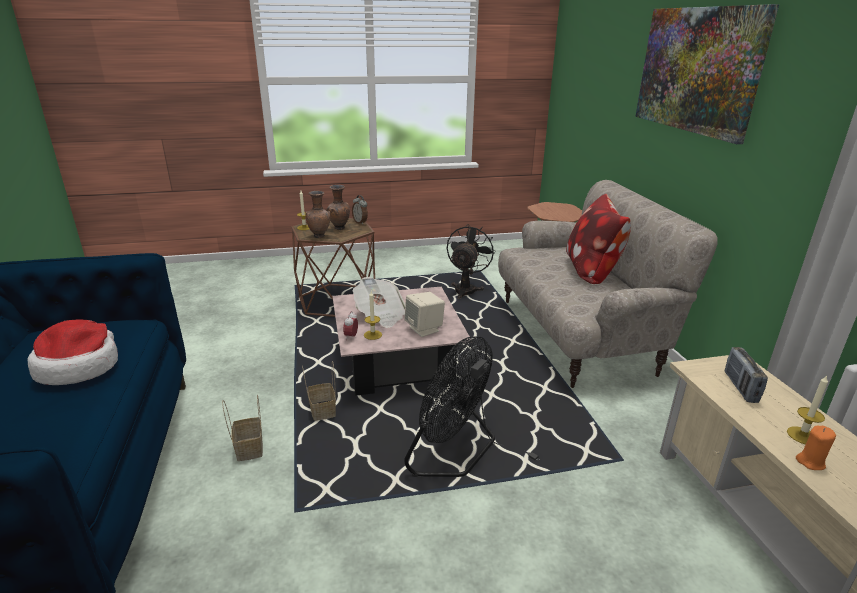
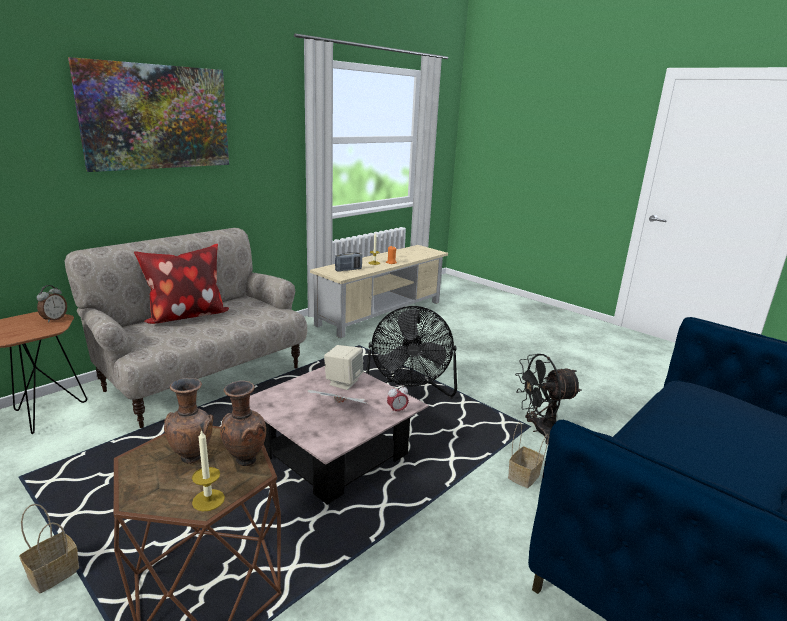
camera: 125 degrees left, 5 degrees down
(79, 367) = (671, 443): hat -> none
(322, 411) = (444, 463): basket -> basket (52, 575)
(360, 222) = (144, 450): alarm clock -> alarm clock (54, 319)
(373, 335) = (381, 402): candle -> none
(466, 289) = (105, 468): black fan -> black fan (540, 431)

